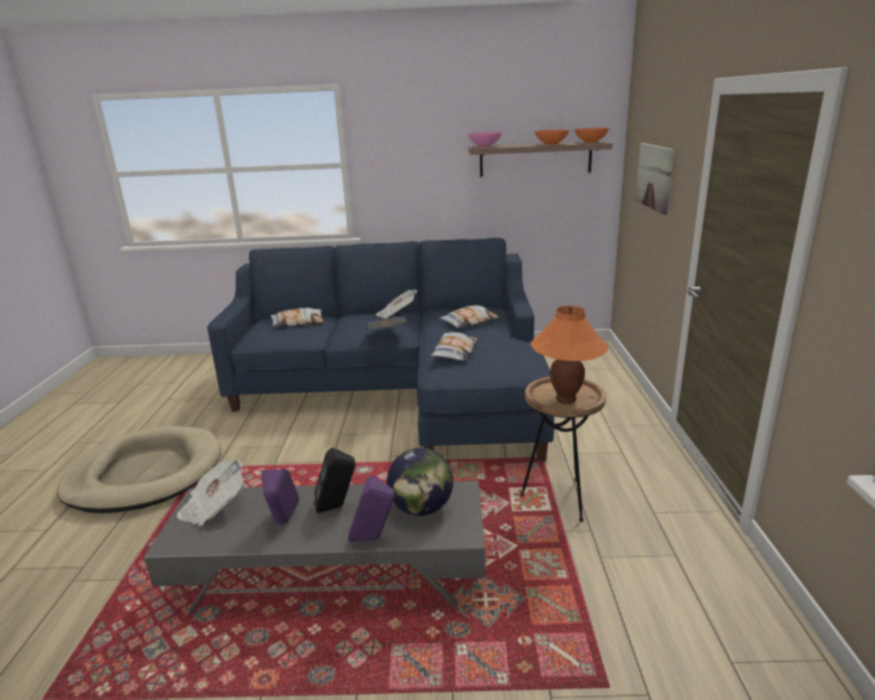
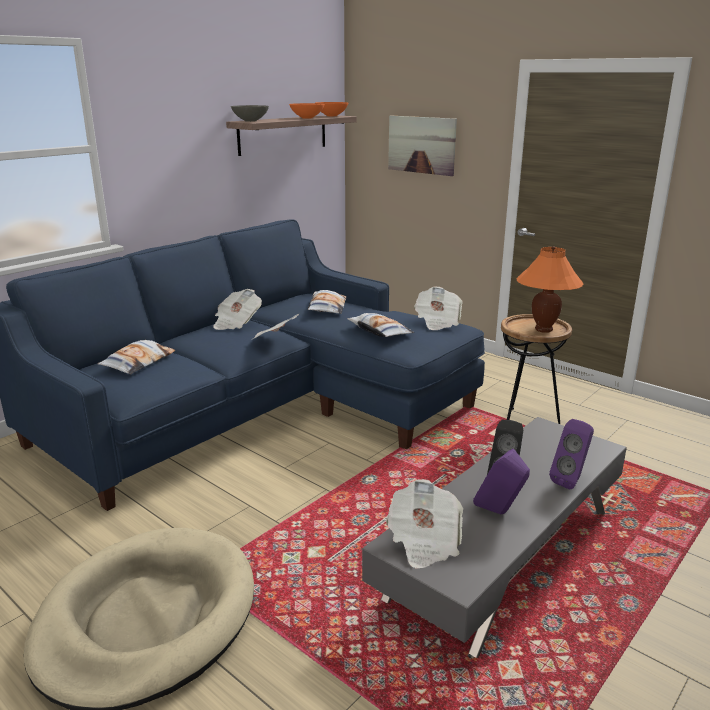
camera: 50 degrees left, 0 degrees up
(421, 508) = (551, 449): globe -> none
(485, 146) = (251, 121): pink bowl -> grey bowl
(515, 360) = (437, 321): none -> newspaper

